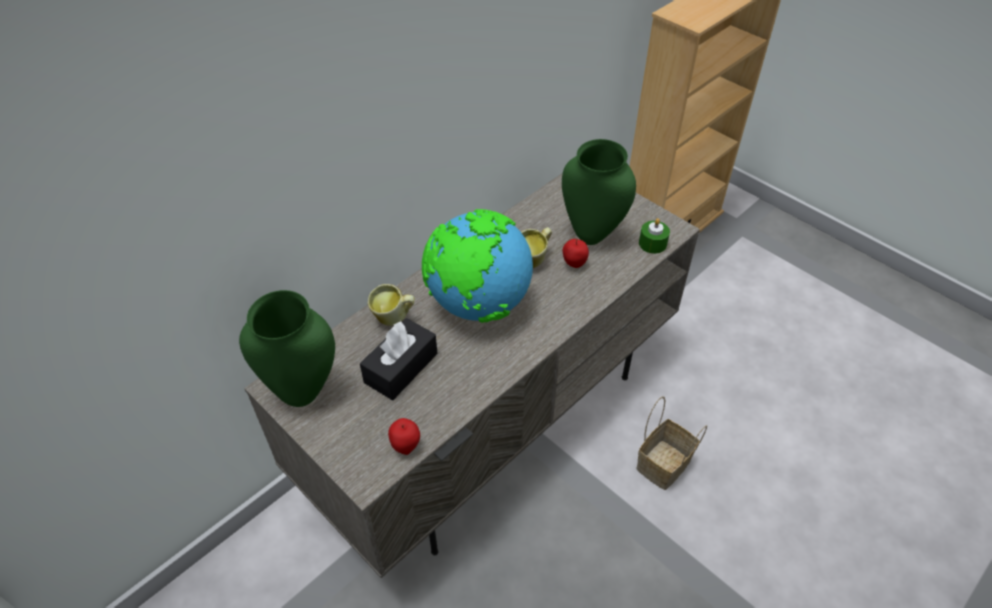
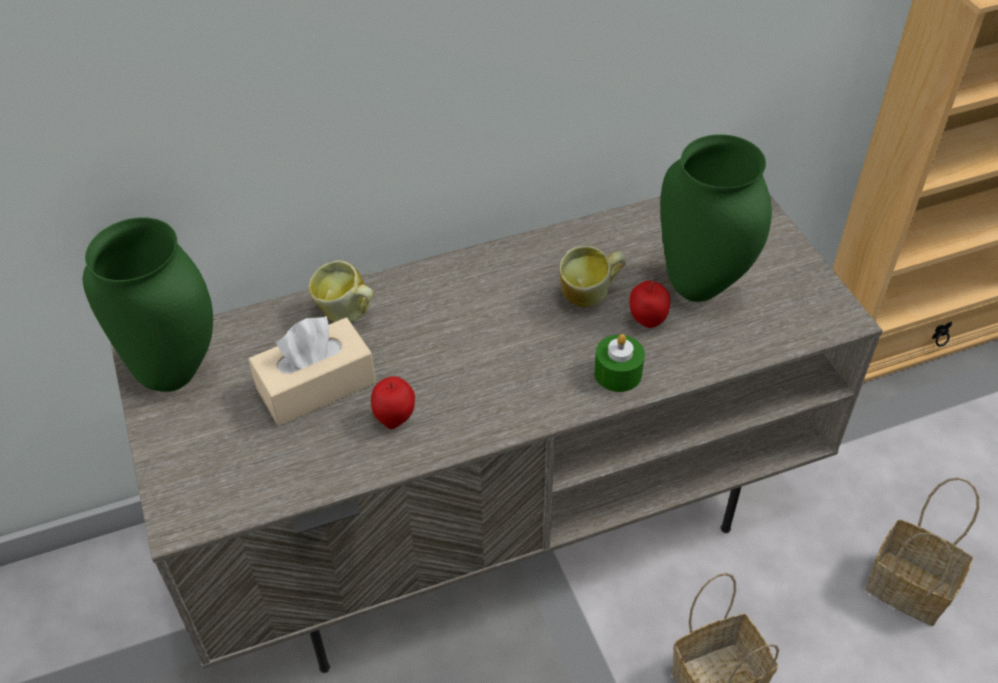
camera: 25 degrees right, 0 degrees up
(401, 368) = (316, 385): black tissue box -> beige tissue box
(406, 446) = (257, 495): apple -> apple (395, 419)
(478, 305) = (472, 335): globe -> none
(652, 243) = (789, 329): green candle -> green candle (618, 373)
(736, 373) = (912, 588): none -> basket

